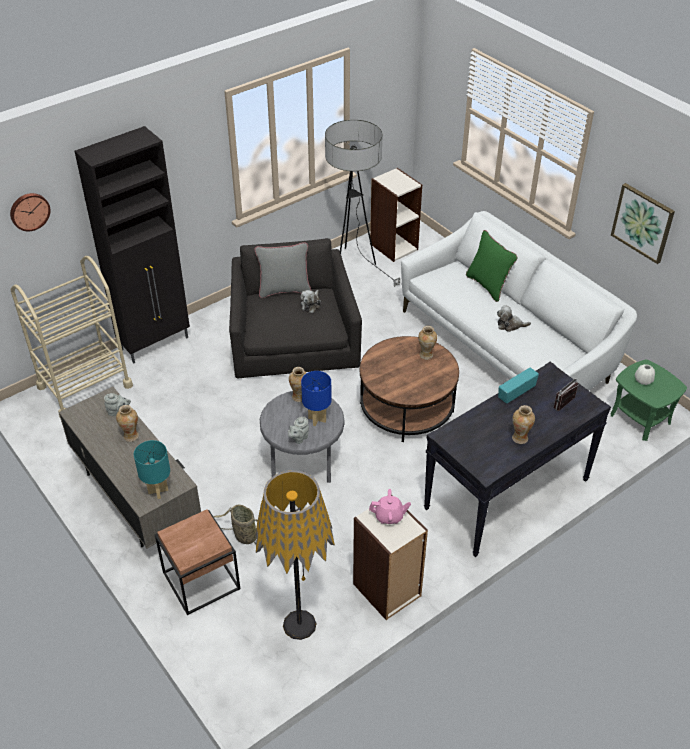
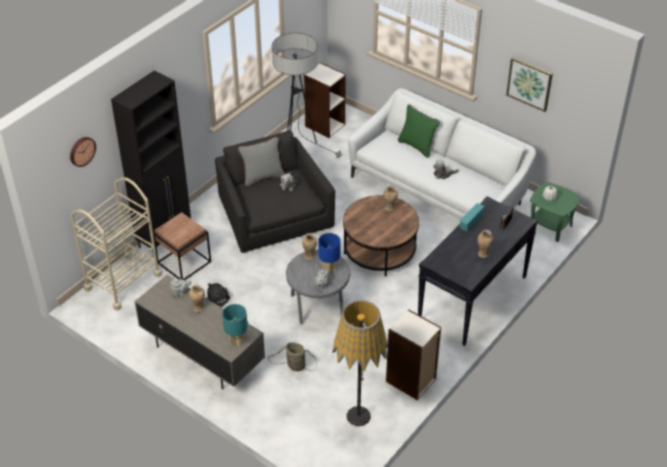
camera: 15 degrees left, 0 degrees up
(182, 430) = (216, 300): none -> plush toy
(201, 580) = (276, 402): brown side table -> brown side table (184, 262)
(389, 516) = (412, 324): pink teapot -> none

